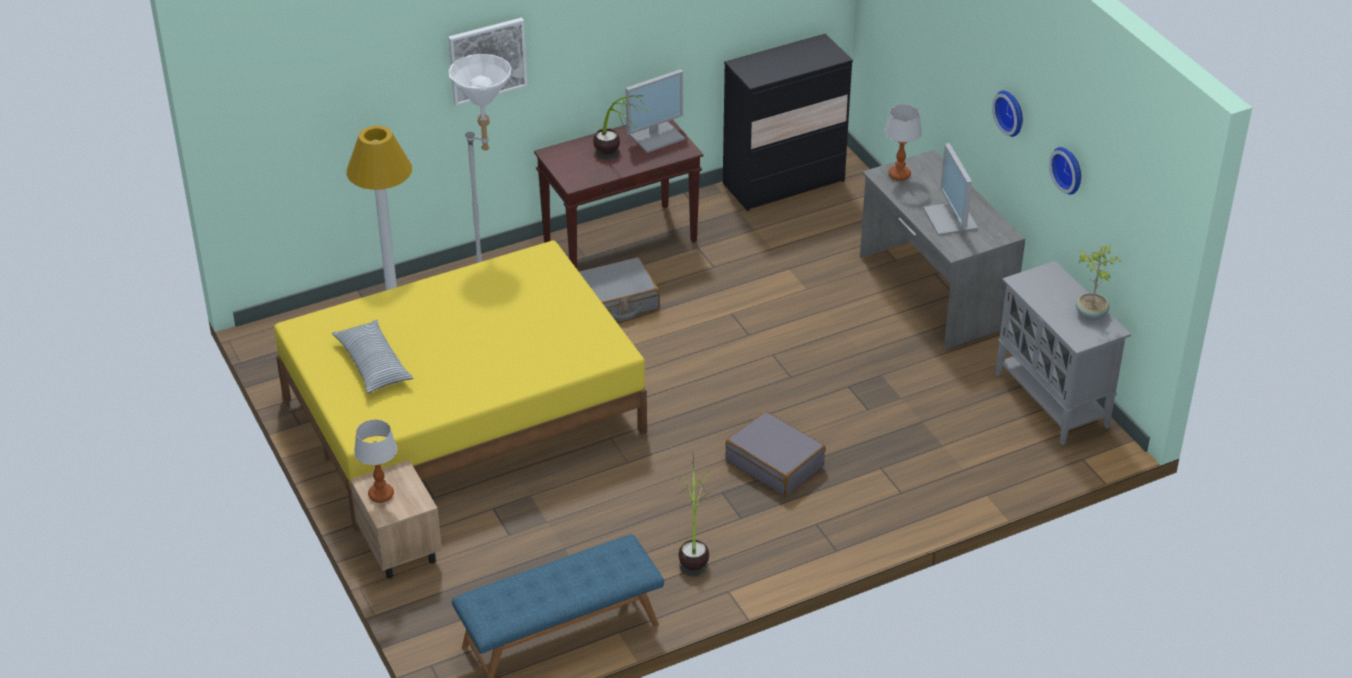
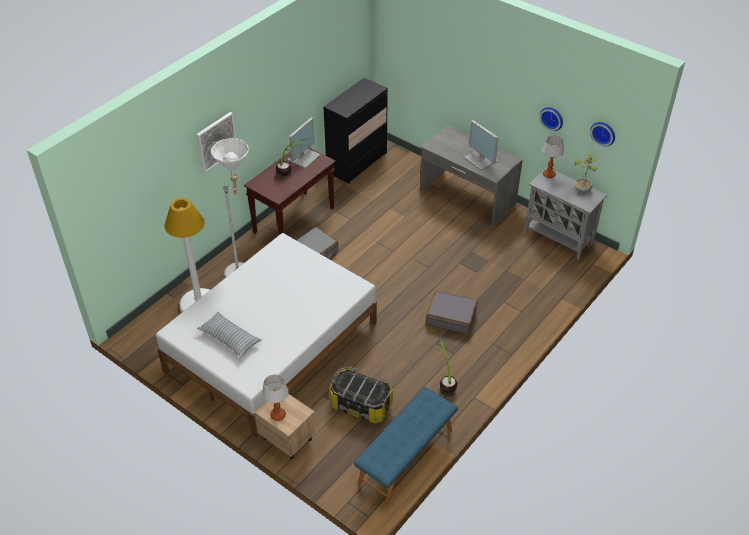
camera: 25 degrees left, 5 degrees up
(463, 414) = (272, 346): yellow bed -> white bed
(541, 540) = (360, 404): none -> storage box
(899, 175) = (440, 143): table lamp -> table lamp (549, 175)
(1011, 112) = (505, 95): wall clock -> wall clock (603, 133)

